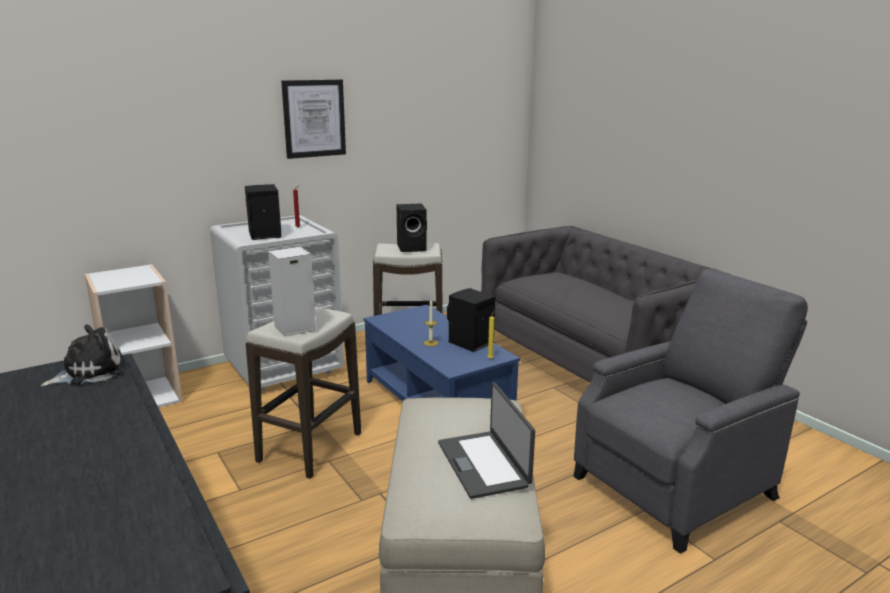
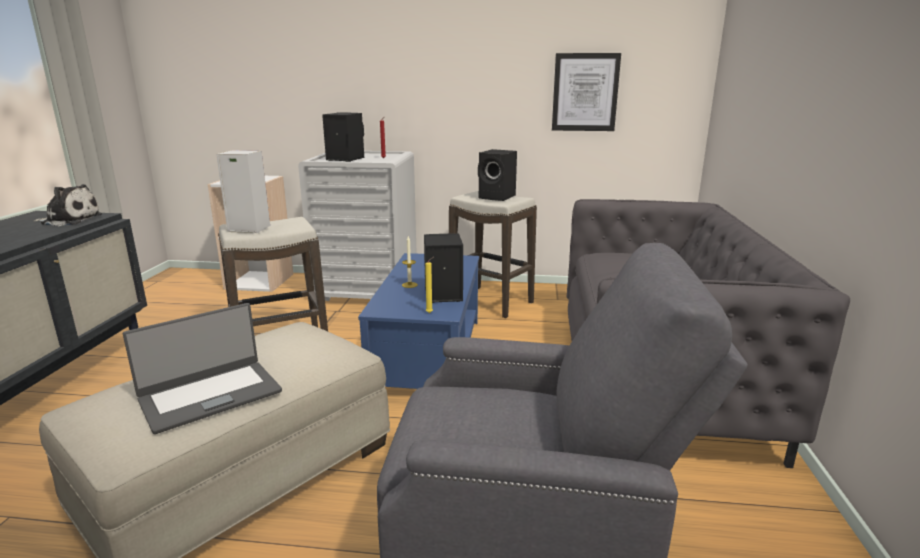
camera: 40 degrees right, 0 degrees up
(314, 118) = (432, 57): picture -> picture (585, 92)
(484, 464) = (210, 395): laptop -> laptop turned 150 degrees counterclockwise

